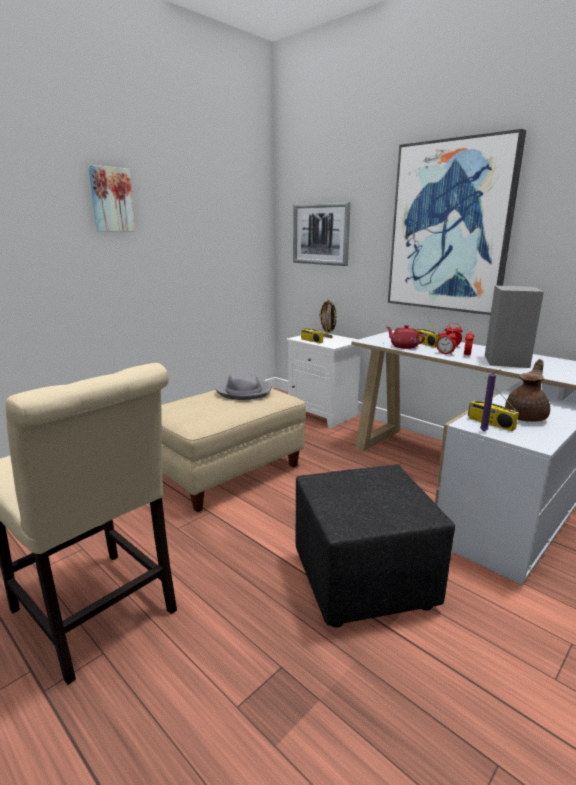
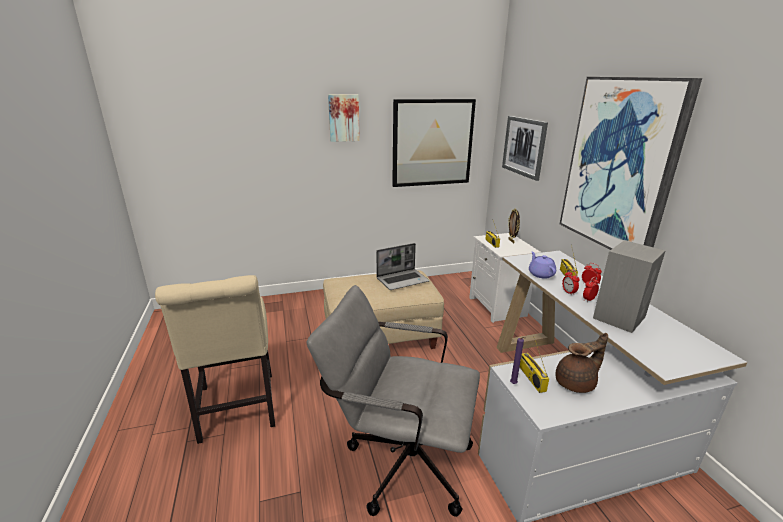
camera: 30 degrees right, 5 degrees up
(216, 237) = (432, 143): none -> picture
(244, 391) = (403, 280): grey hat -> laptop
(361, 580) = (398, 460): black ottoman -> grey office chair
(403, 346) = (540, 274): red teapot -> purple teapot

